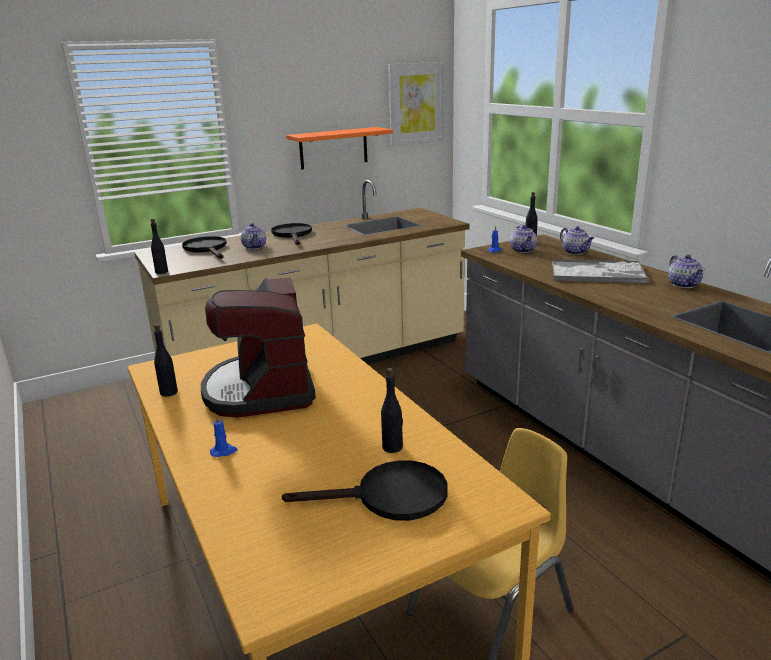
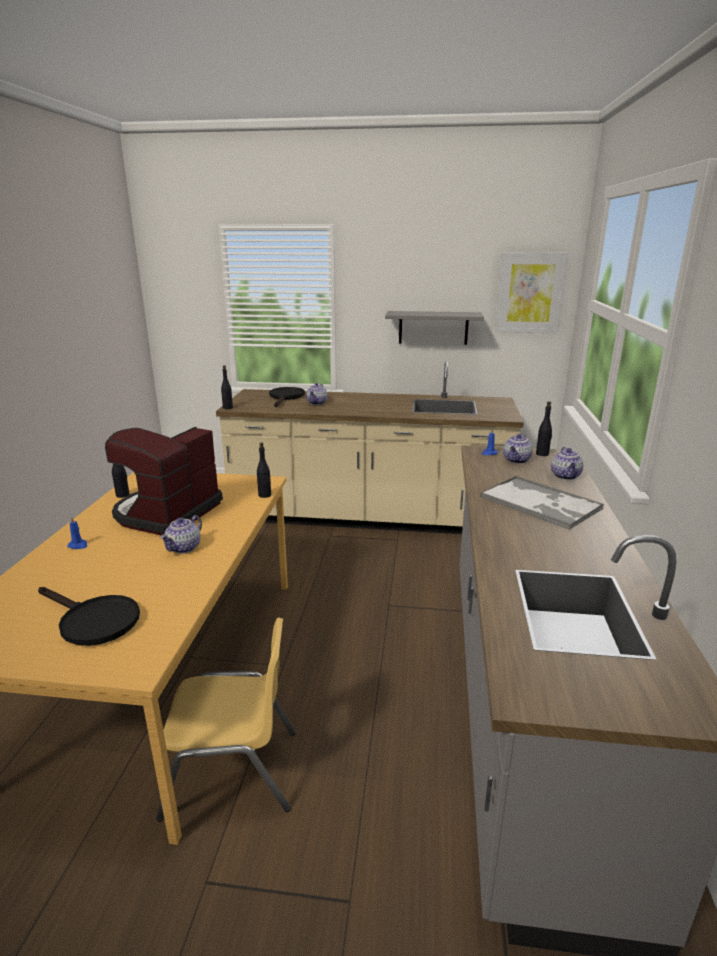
camera: 35 degrees right, 0 degrees up
(293, 235) = (361, 399): black frying pan -> none
(333, 148) = (433, 327): orange shelf -> grey shelf
(392, 447) = (157, 588): black bottle -> black bottle (265, 495)
(683, 284) = (608, 544): teapot -> teapot (184, 547)

